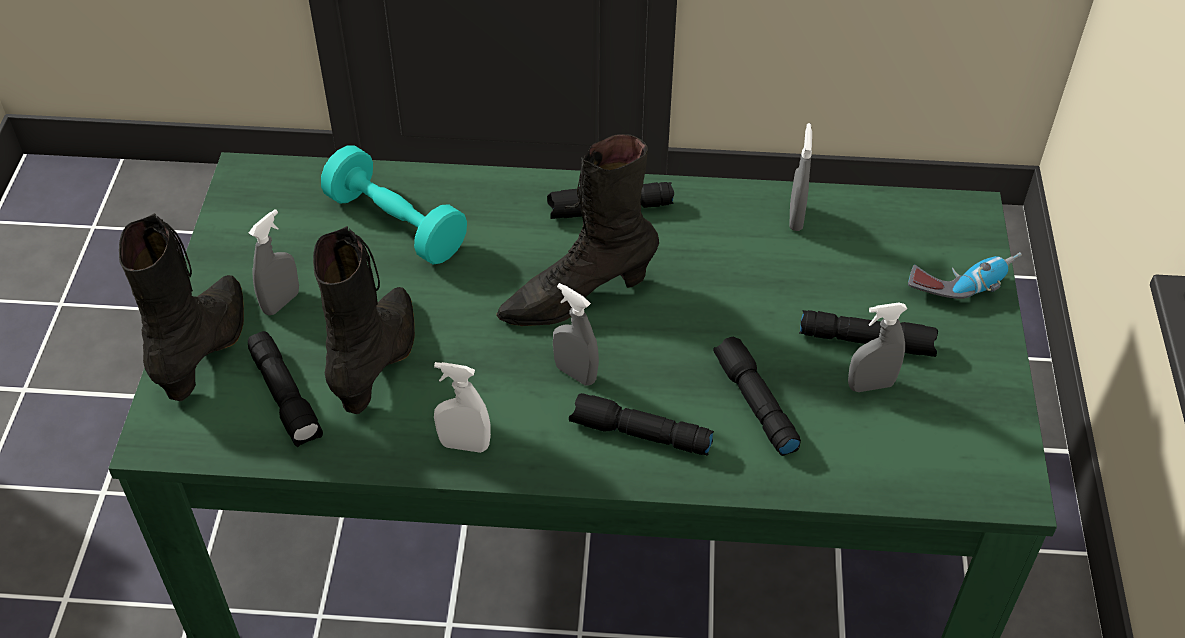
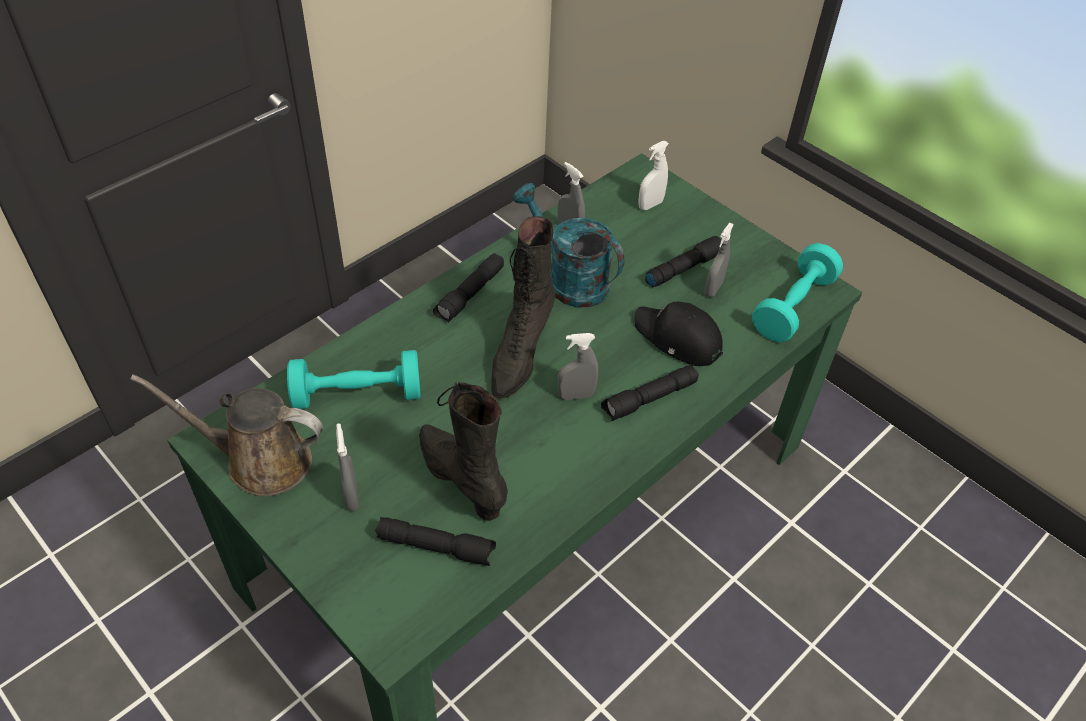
camera: 50 degrees left, 0 degrees up
(206, 349) = (343, 564): black boot -> none
(258, 220) = (260, 461): none -> brown watering can
(464, 445) = (574, 482): white spray bottle -> white spray bottle (650, 205)
(725, 263) = (568, 279): none -> turquoise watering can
(754, 403) = (678, 339): black flashlight -> black cap
(938, 474) = (793, 307): none -> turquoise dumbbell
(963, 281) = (684, 208): power drill -> none

